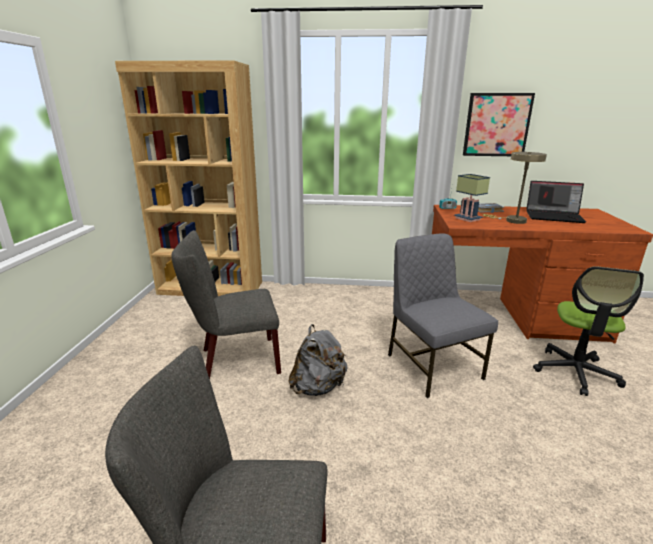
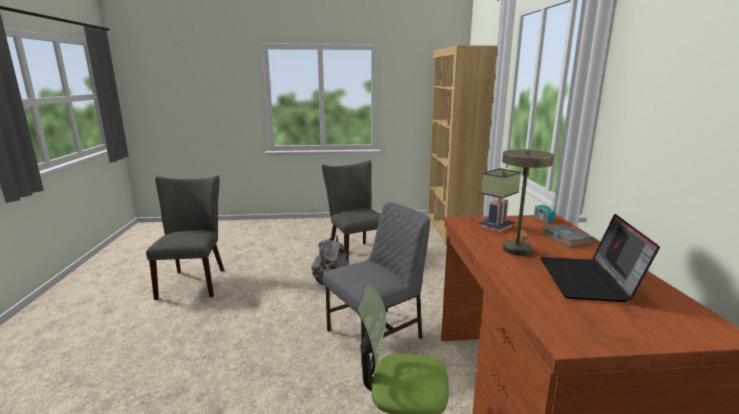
camera: 80 degrees right, 5 degrees down
(496, 125) = (660, 117): picture -> none

